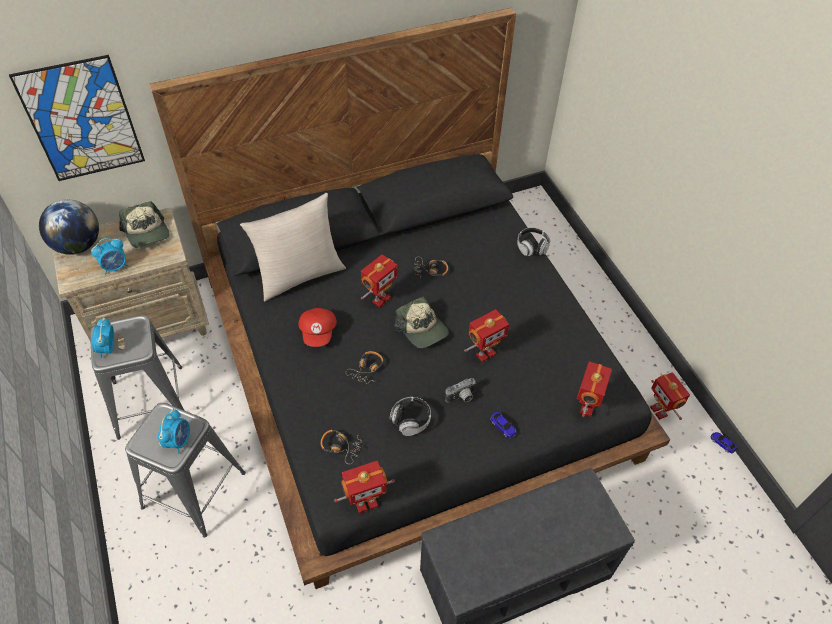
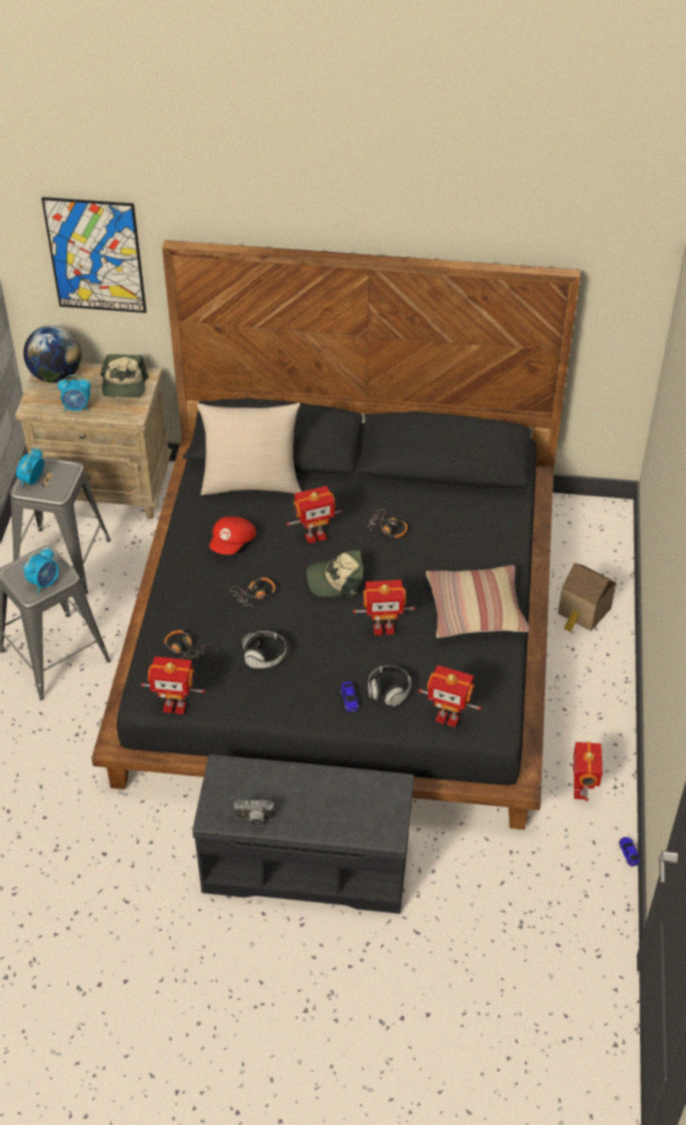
camera: 30 degrees right, 5 degrees down
(422, 329) = (336, 580): cap -> cap turned 90 degrees clockwise
(461, 398) = (328, 658): camera -> camera (254, 820)
(532, 247) = (516, 547): headphones -> headphones (388, 691)
(540, 308) = (475, 610): none -> pillow
(566, 277) = (583, 612): none -> toy house
(586, 406) = (448, 718): toy robot -> toy robot turned 60 degrees clockwise

